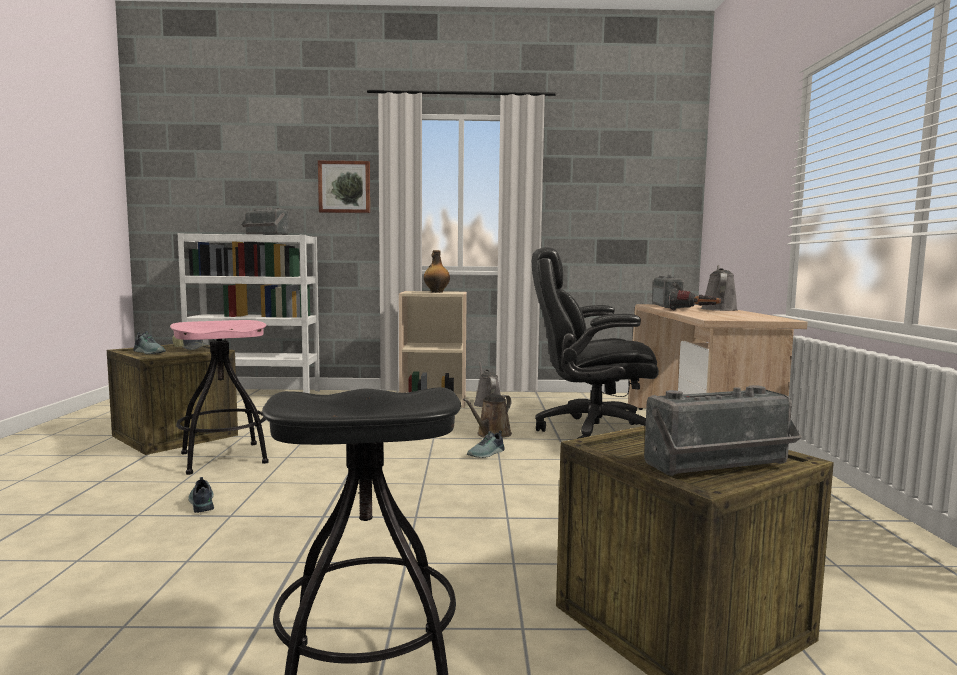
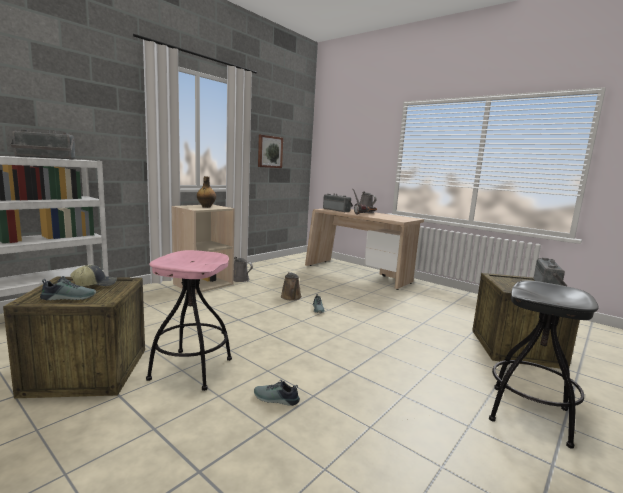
camera: 50 degrees left, 5 degrees up
(344, 187) = (108, 116): picture -> picture (269, 152)
(588, 431) = (322, 283): black office chair -> none

